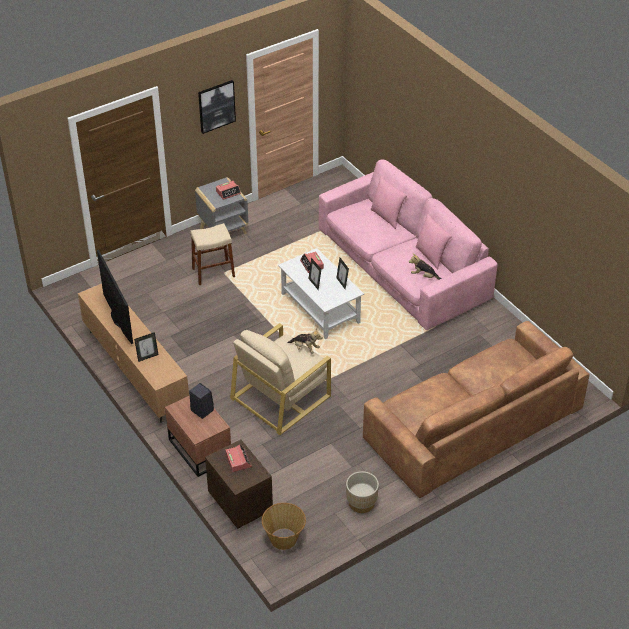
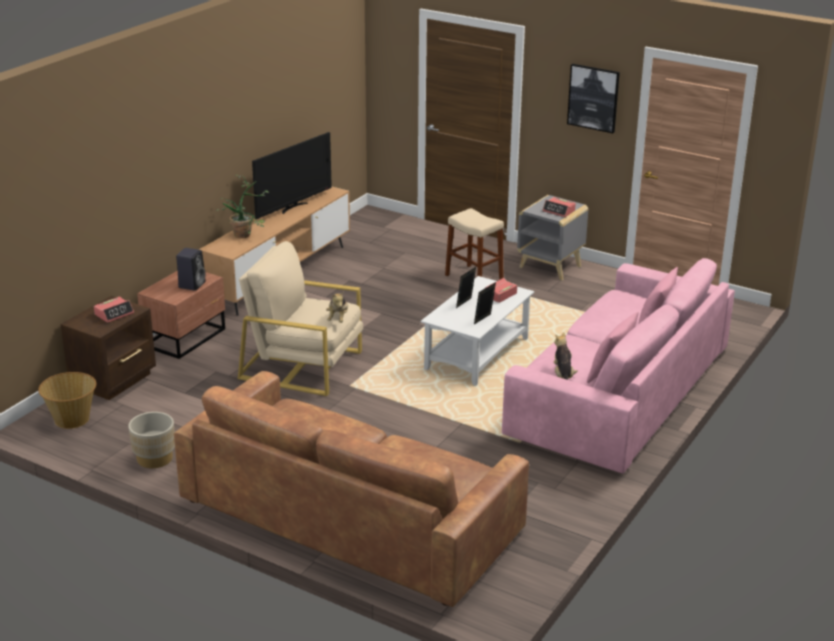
camera: 65 degrees right, 15 degrees down
(147, 357) = (247, 234): picture frame -> potted plant

